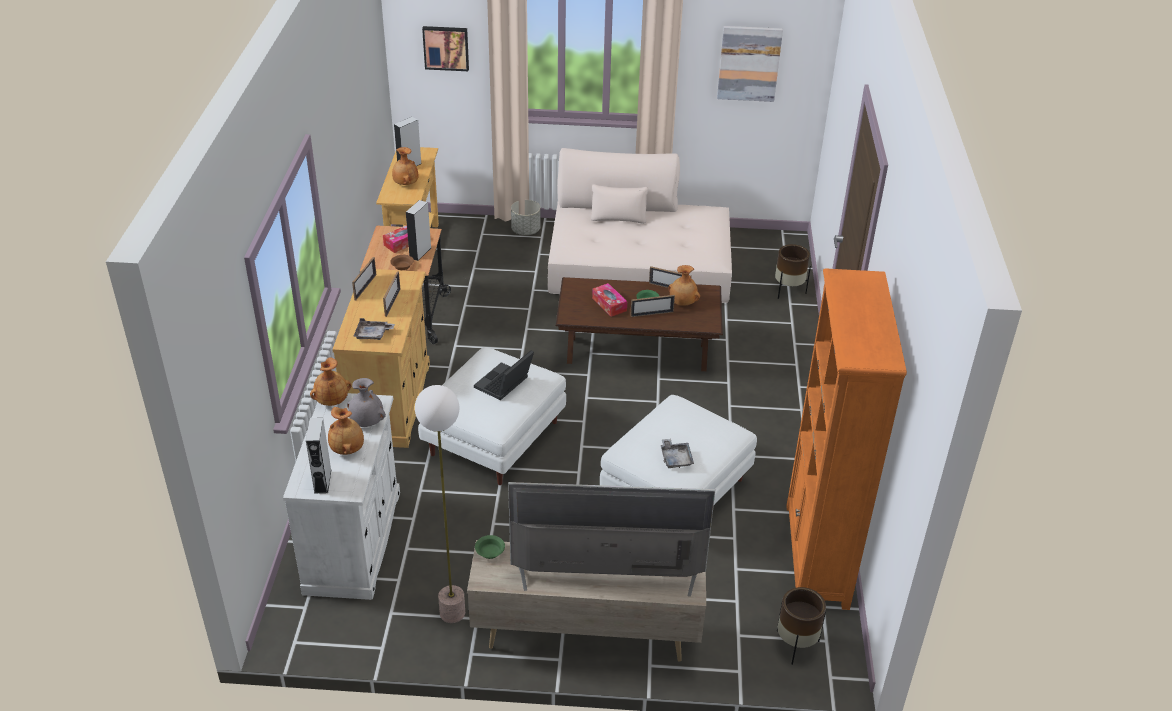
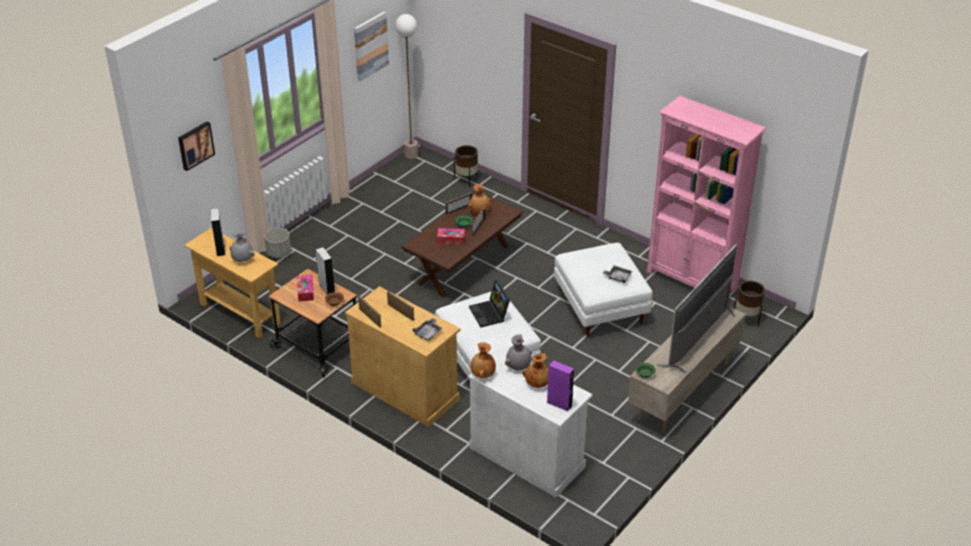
camera: 55 degrees left, 0 degrees up
(322, 481) = (559, 404): grey speaker -> purple speaker
(405, 184) = (242, 259): brown vase -> grey vase
(453, 612) = (623, 436): floor lamp -> floor lamp (411, 154)
(640, 267) = (377, 223): beige sofa -> none
(816, 556) = (692, 280): orange bookcase -> pink bookcase

